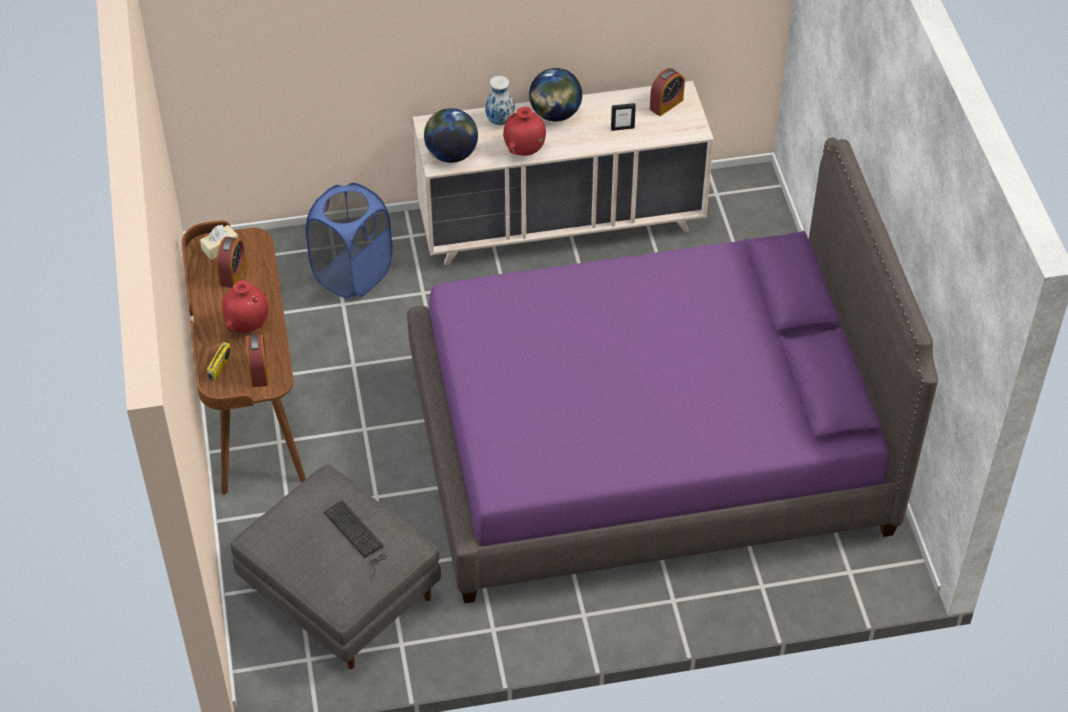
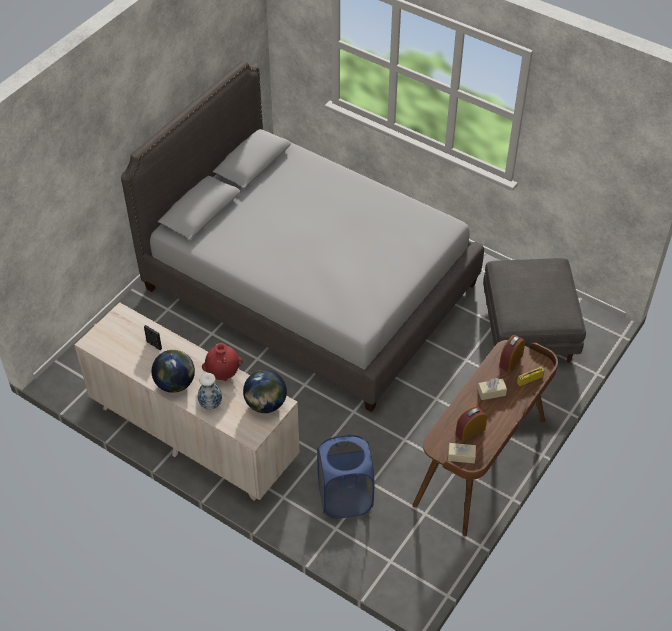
camera: 135 degrees left, 0 degrees up
(248, 325) = (491, 392): red vase -> beige tissue box
(357, 536) = (523, 284): keyboard -> none
(649, 447) = (310, 286): purple bed -> grey bed
(666, 104) = (110, 341): alarm clock -> none

